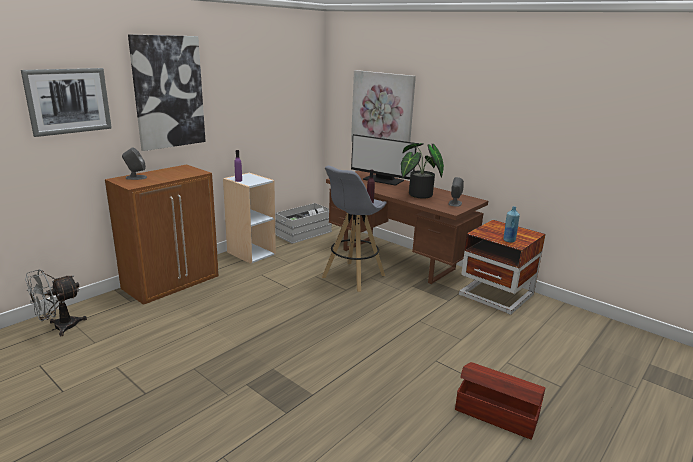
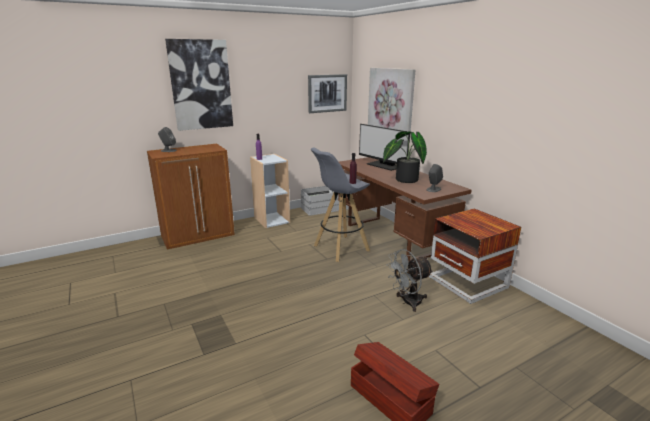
camera: 20 degrees right, 0 degrees up
(59, 328) = (102, 258): grey fan -> grey fan (407, 302)
(68, 101) = (117, 89): picture -> picture (327, 93)
(509, 240) = (473, 229): blue bottle -> none

